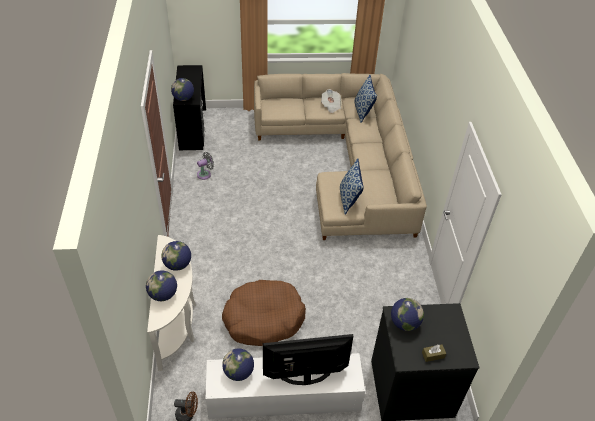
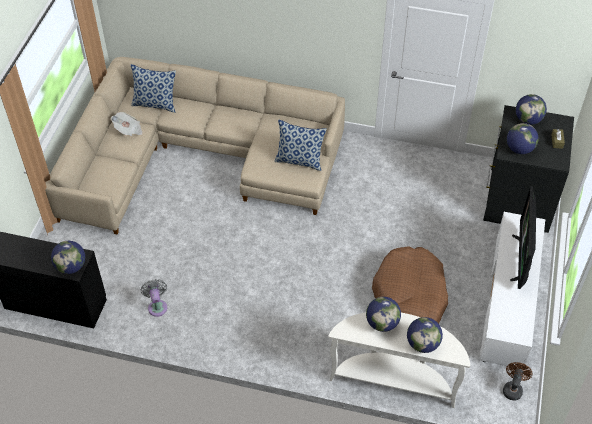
camera: 70 degrees left, 5 degrees up
(238, 372) = (507, 312): globe -> globe (528, 120)

